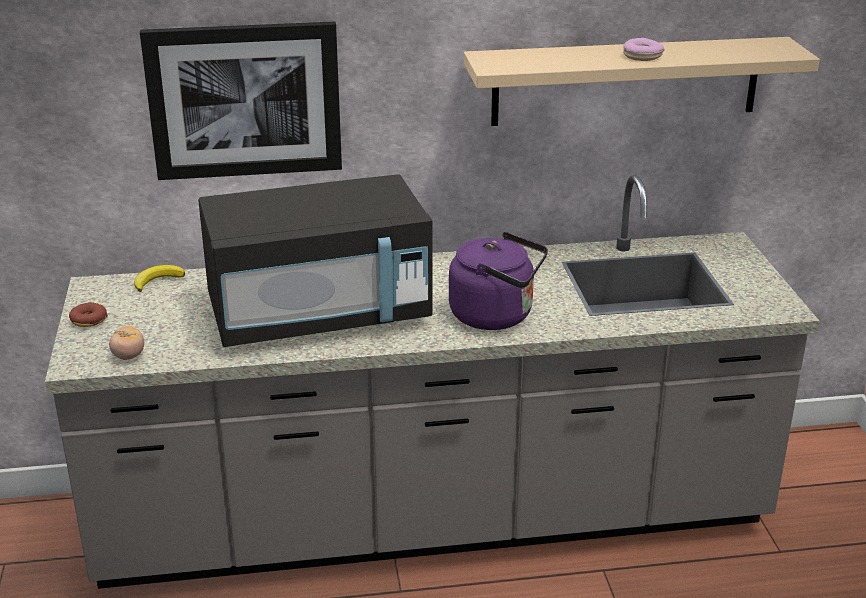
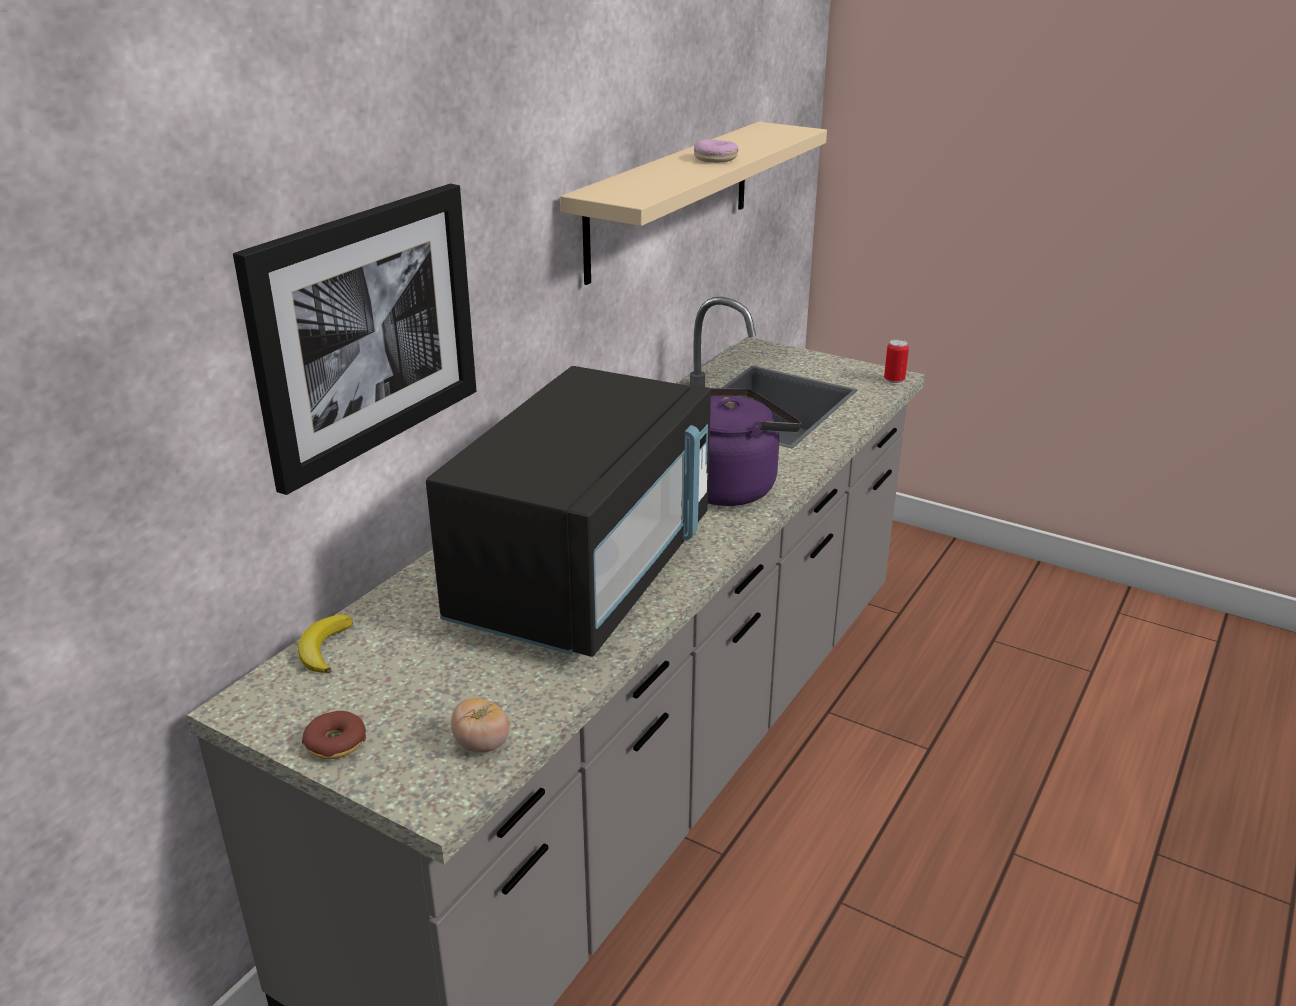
camera: 50 degrees left, 0 degrees up
(779, 312) = (894, 380): none -> can

